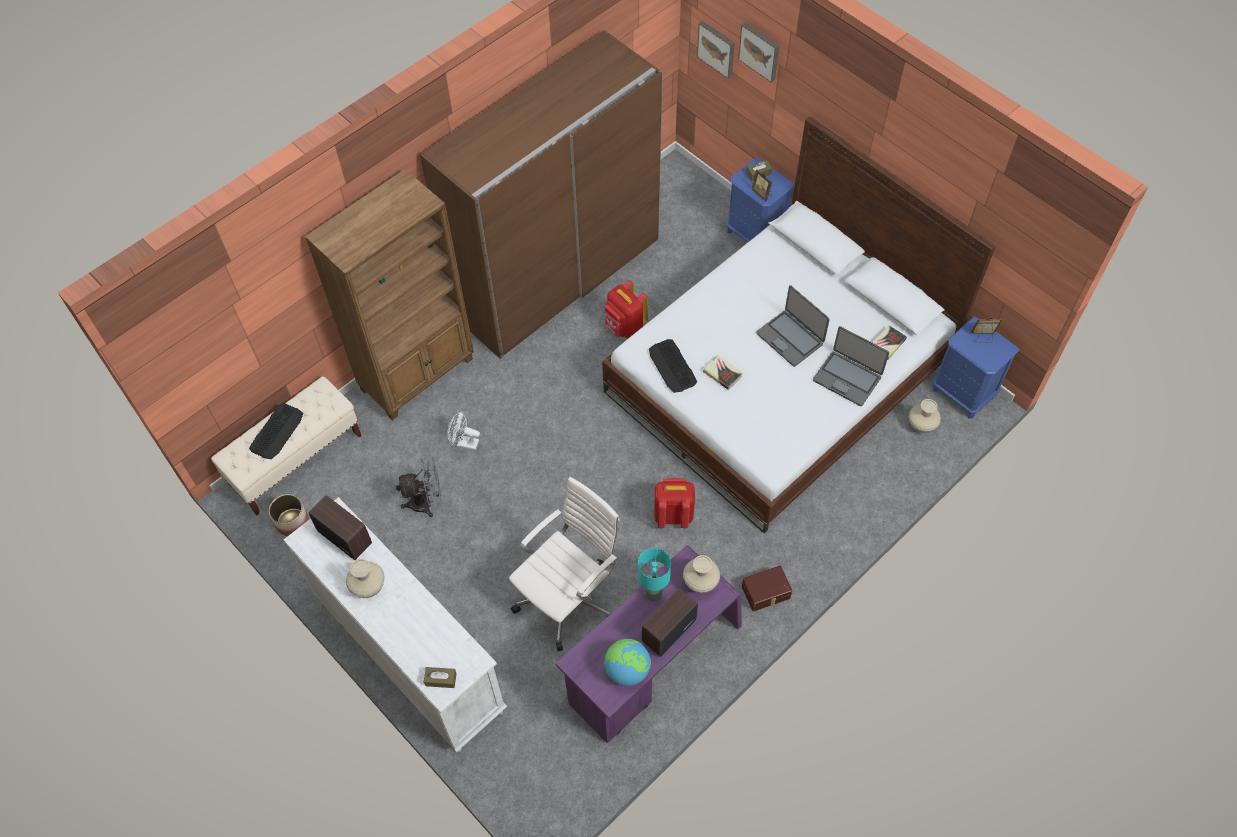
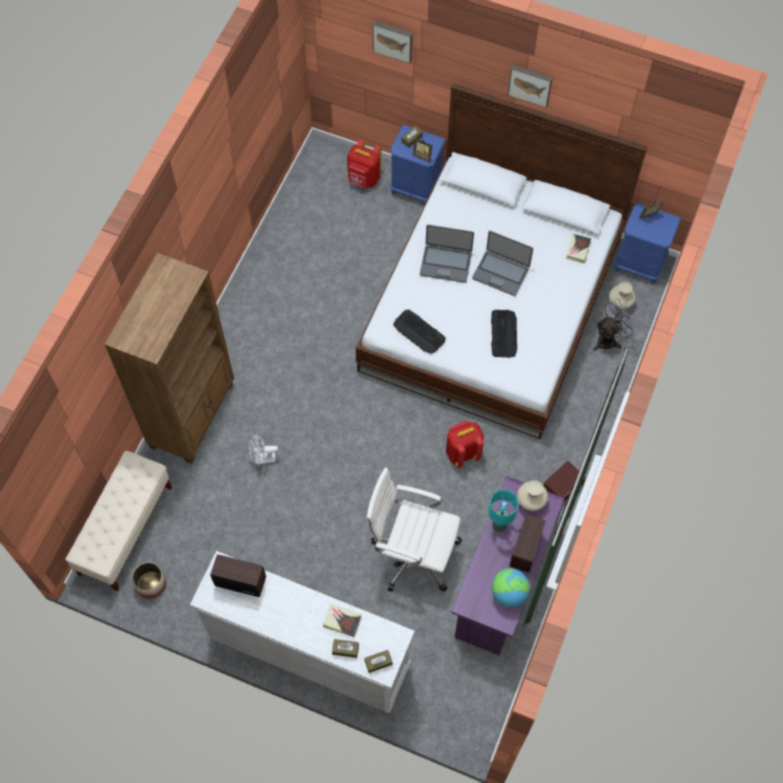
camera: 25 degrees left, 5 degrees up
(277, 431) = (112, 514): keyboard -> keyboard (503, 333)
(368, 586) = (281, 613): beige vase -> none
(414, 651) = (345, 649): none -> brown tissue box
(426, 502) = (257, 522): grey fan -> grey fan (610, 339)
(558, 277) = (269, 285): brown wardrobe -> none
(569, 597) = (413, 553): white office chair -> white office chair turned 90 degrees counterclockwise
(625, 327) = (347, 308): red backpack -> red backpack (364, 179)
(717, 48) = (347, 46): picture -> picture (530, 84)
(722, 374) = (462, 323): book -> book (342, 621)
(847, 378) = (560, 290): laptop -> laptop (446, 263)

